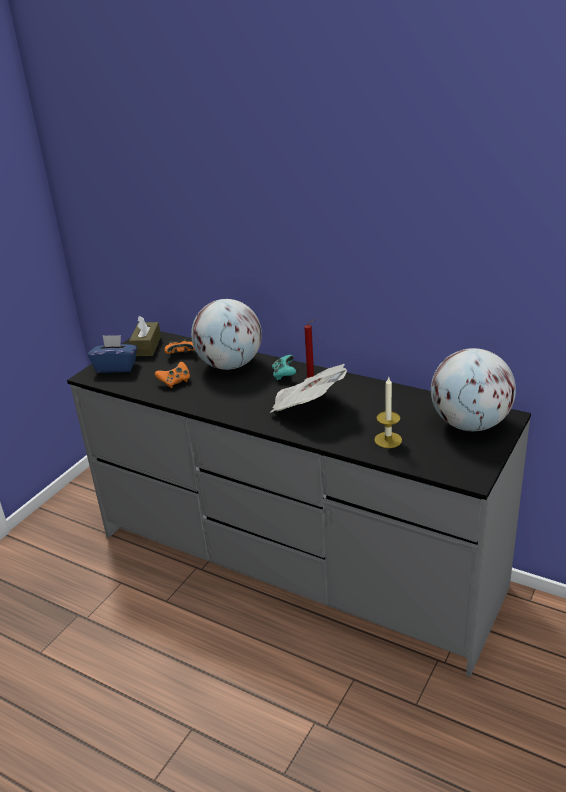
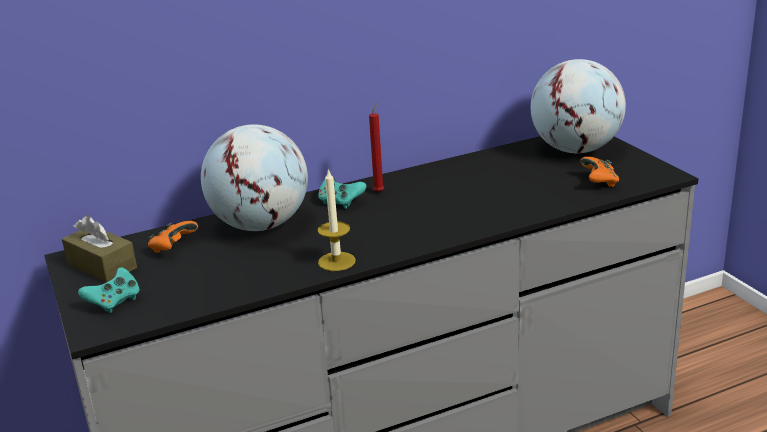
camera: 55 degrees left, 5 degrees down
(116, 367) = (114, 302): blue tissue box -> turquoise game controller
(175, 382) = (236, 270): orange game controller -> orange game controller (599, 182)
(307, 406) = (429, 208): newspaper -> none
(388, 440) = (553, 190): candle -> candle (336, 261)

